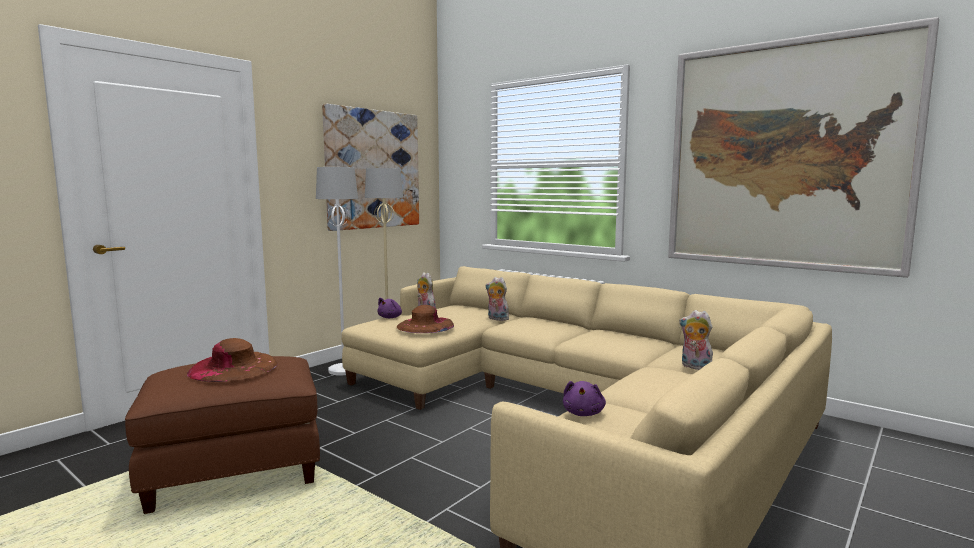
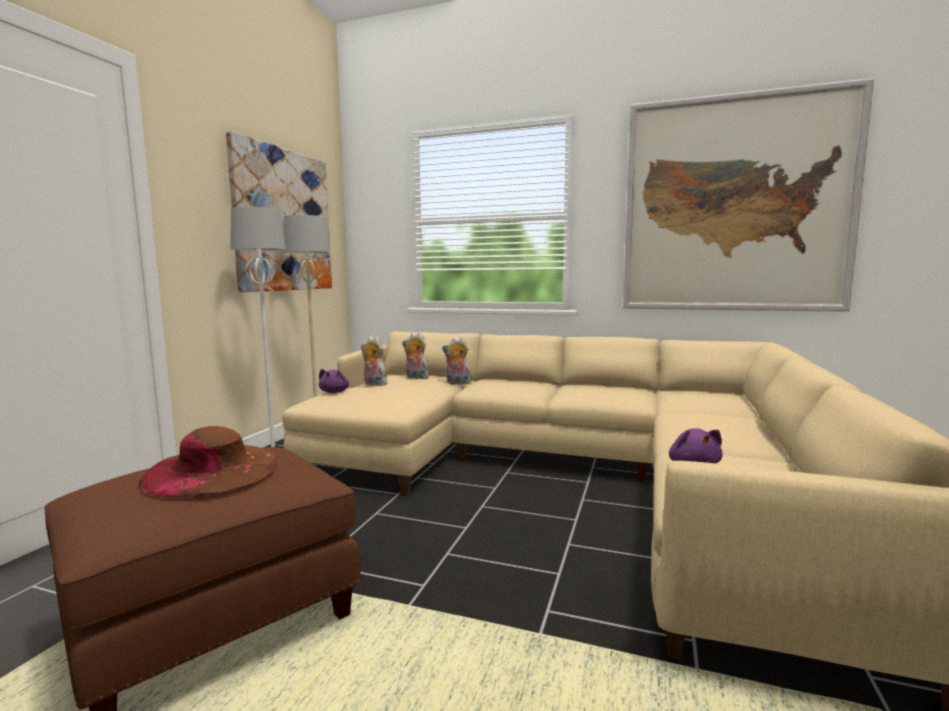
camera: 20 degrees left, 0 degrees up
(425, 325) = (392, 396): brown hat -> none
(694, 367) = (709, 408): plush toy -> plush toy (416, 378)

